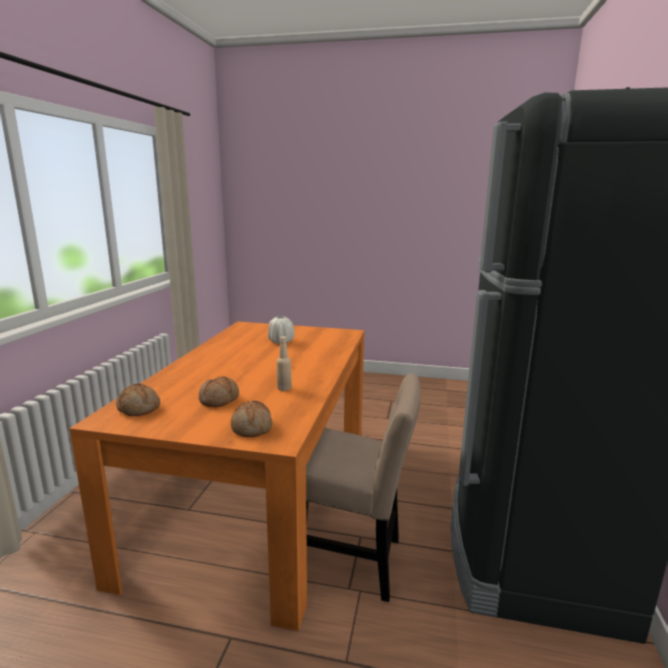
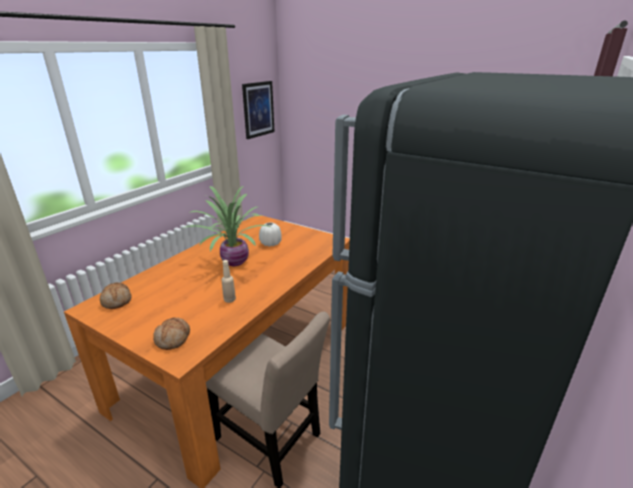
camera: 20 degrees right, 10 degrees up
(205, 213) = (258, 109): none -> picture
(220, 400) = (175, 303): bread -> none
(254, 359) = (234, 261): none -> potted plant

